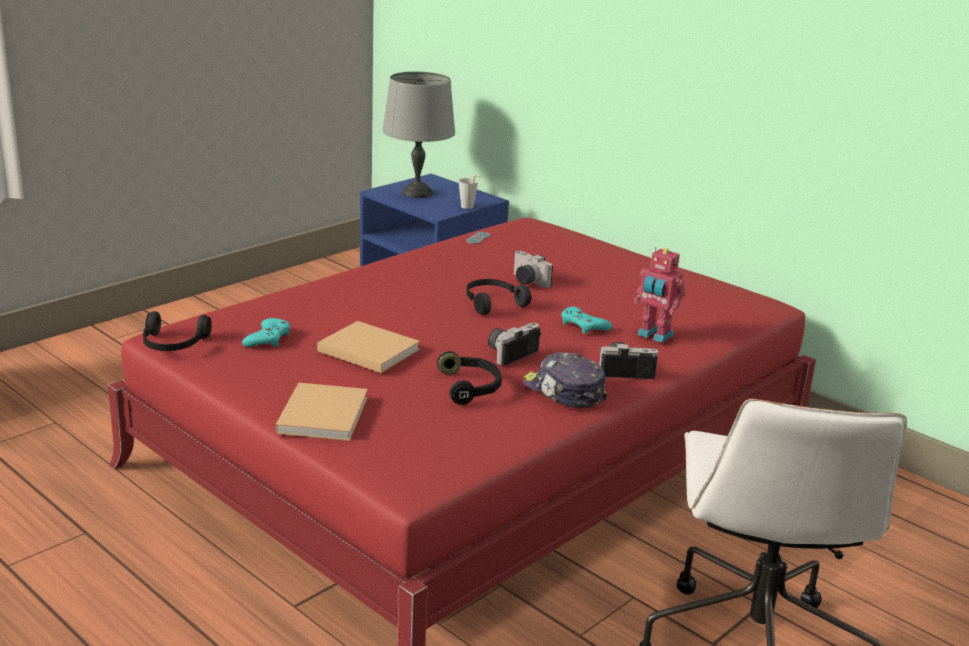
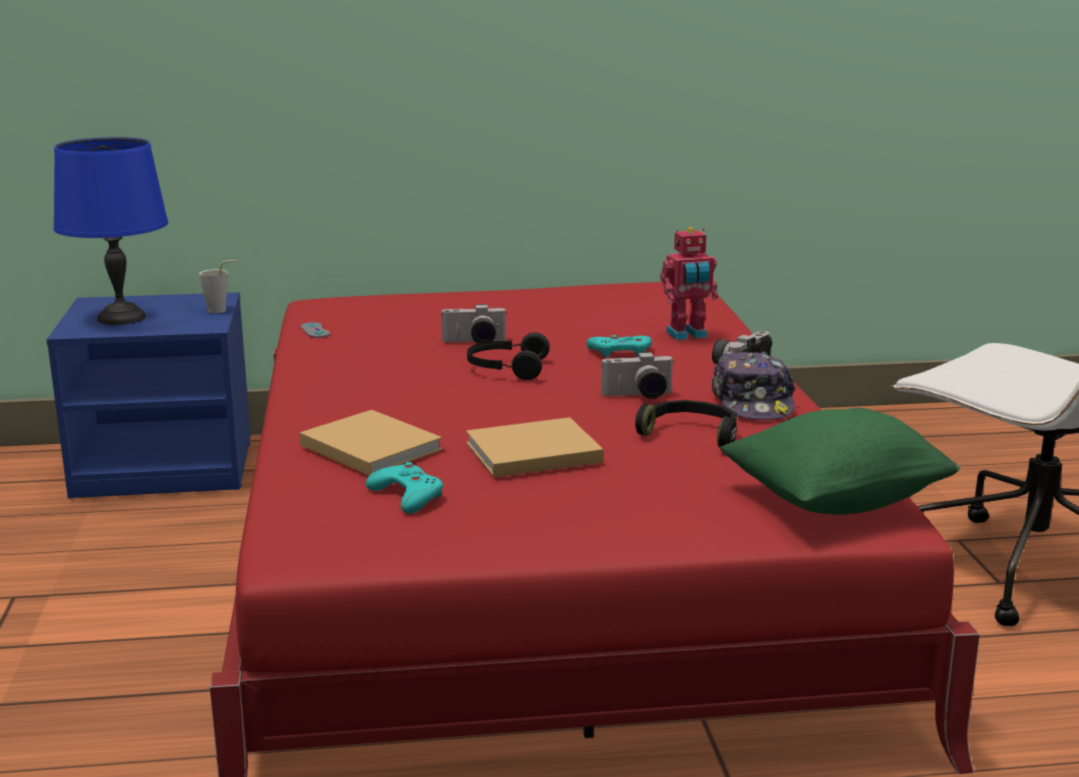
camera: 50 degrees left, 5 degrees down
(173, 344) = (329, 555): black headphones -> none
(324, 413) = (663, 518): beige book -> beige book (368, 446)
(416, 192) = (120, 318): grey table lamp -> blue table lamp
(421, 460) = (835, 501): none -> green pillow
(510, 353) = (638, 396): camera -> camera turned 90 degrees counterclockwise
(563, 392) = (753, 403): cap -> cap turned 90 degrees counterclockwise

